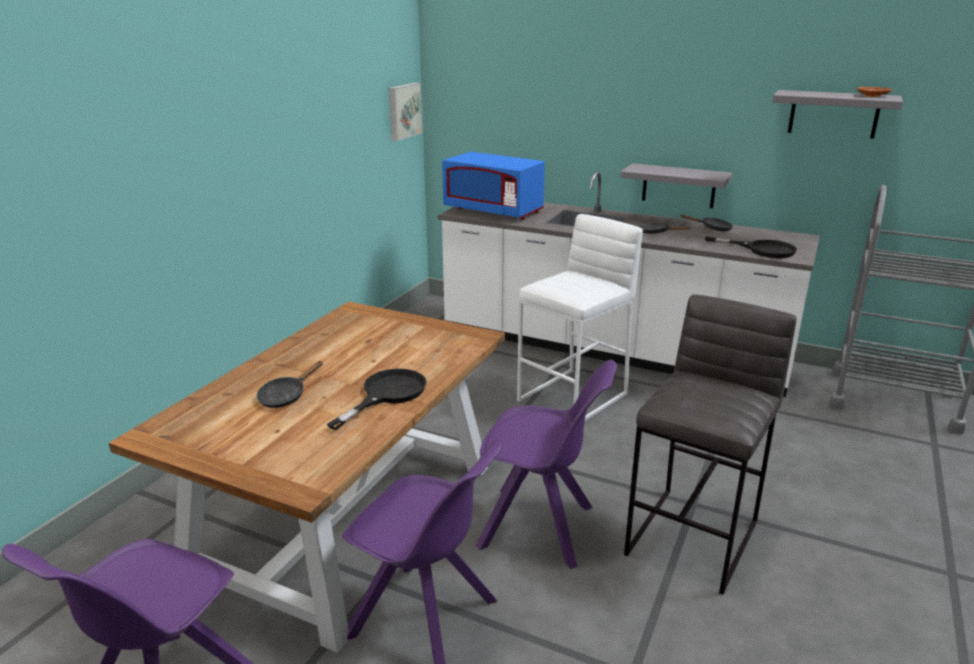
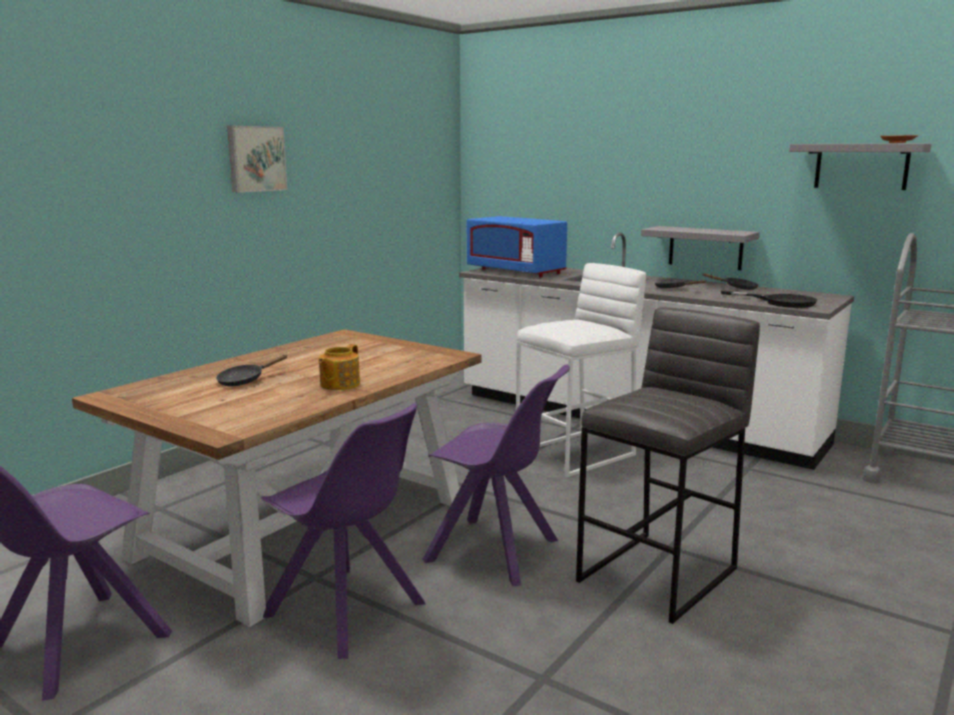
camera: 10 degrees right, 10 degrees down
(387, 394) = (339, 384): black frying pan -> teapot
(403, 111) = (438, 178): picture -> picture (255, 159)

